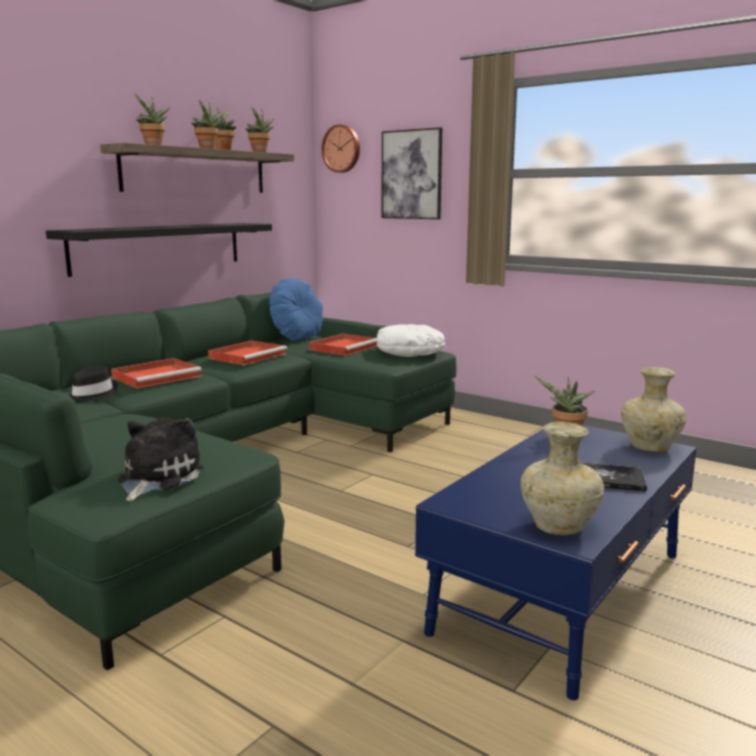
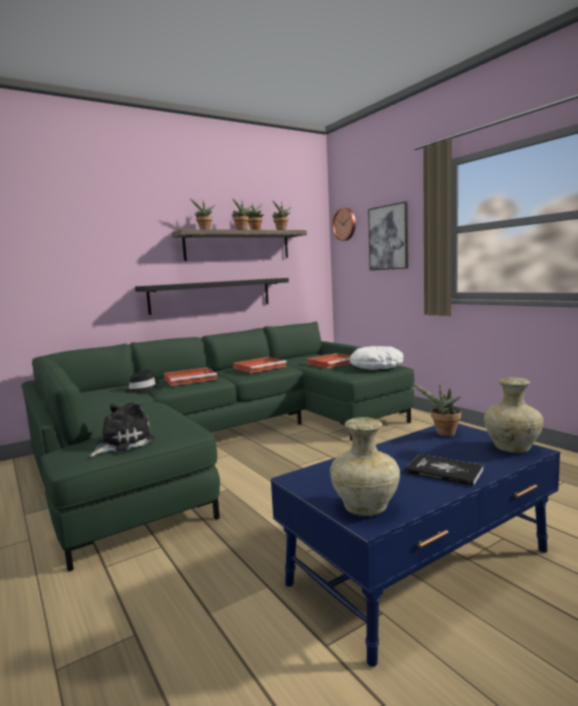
camera: 20 degrees right, 5 degrees down
(297, 338) = (306, 356): blue pillow -> none

